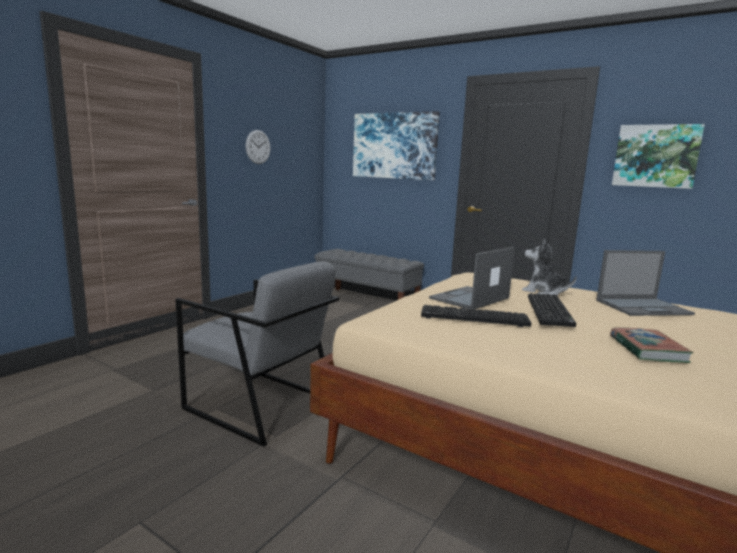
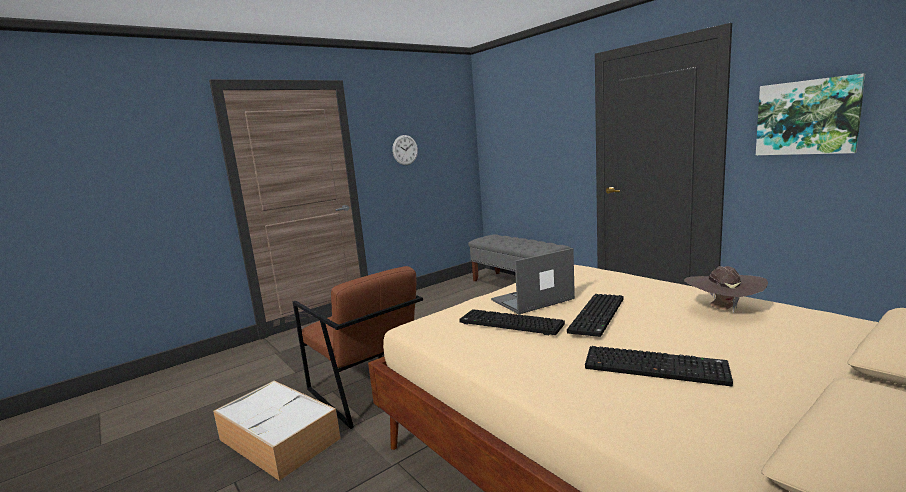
camera: 20 degrees right, 0 degrees up
(177, 466) = (280, 439): none -> storage box
(259, 404) = (367, 389): grey armchair -> brown armchair
(394, 146) = (535, 131): picture -> none
(543, 292) = (622, 290): plush toy -> none
(643, 307) = (723, 309): laptop -> brown hat
(647, 349) = (656, 366): book -> keyboard

